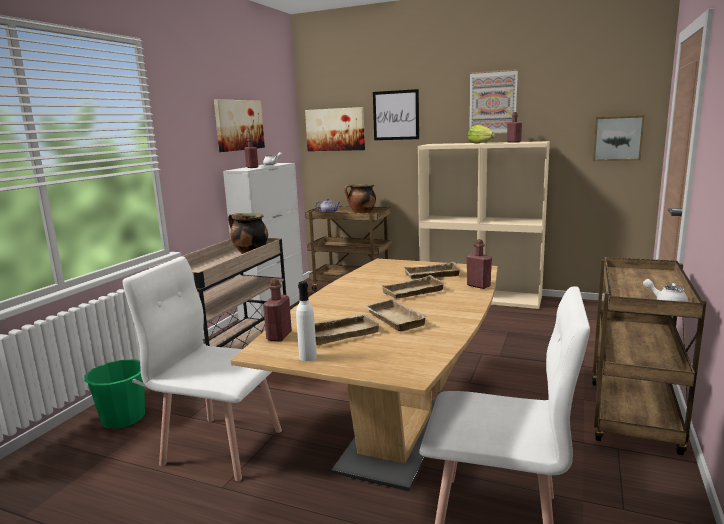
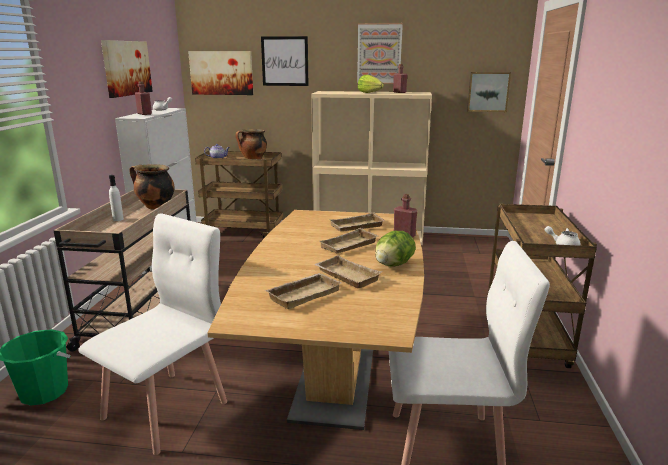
camera: 15 degrees left, 5 degrees up
(222, 446) = (167, 409): white chair -> white chair turned 120 degrees clockwise
(279, 336) = (244, 302): red bottle -> none
(308, 357) = (285, 323): white bottle -> white bottle (118, 219)
(450, 312) = (393, 265): none -> lettuce

